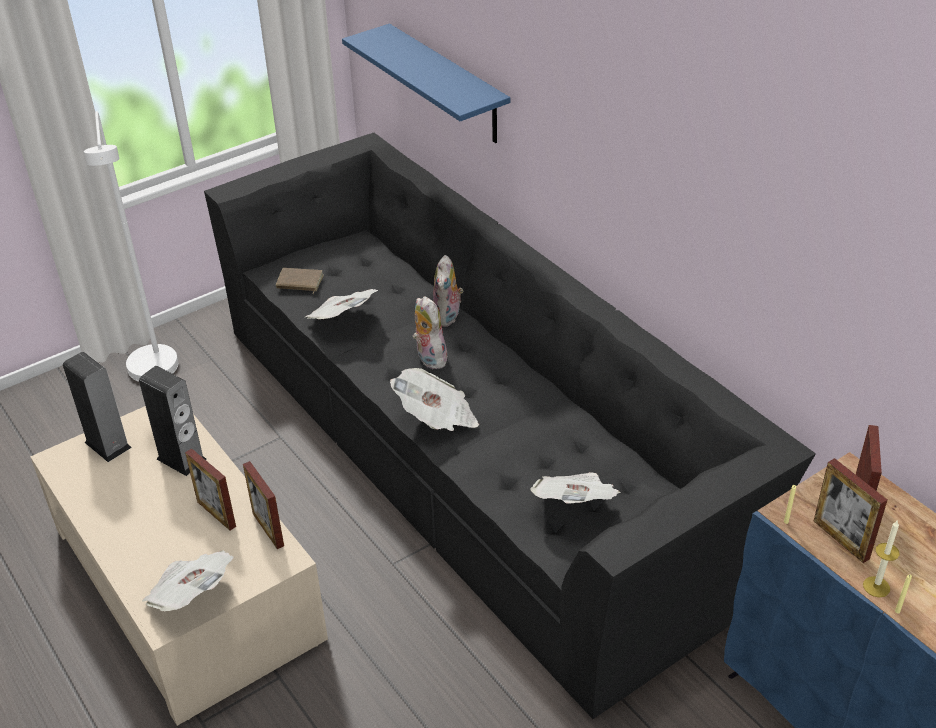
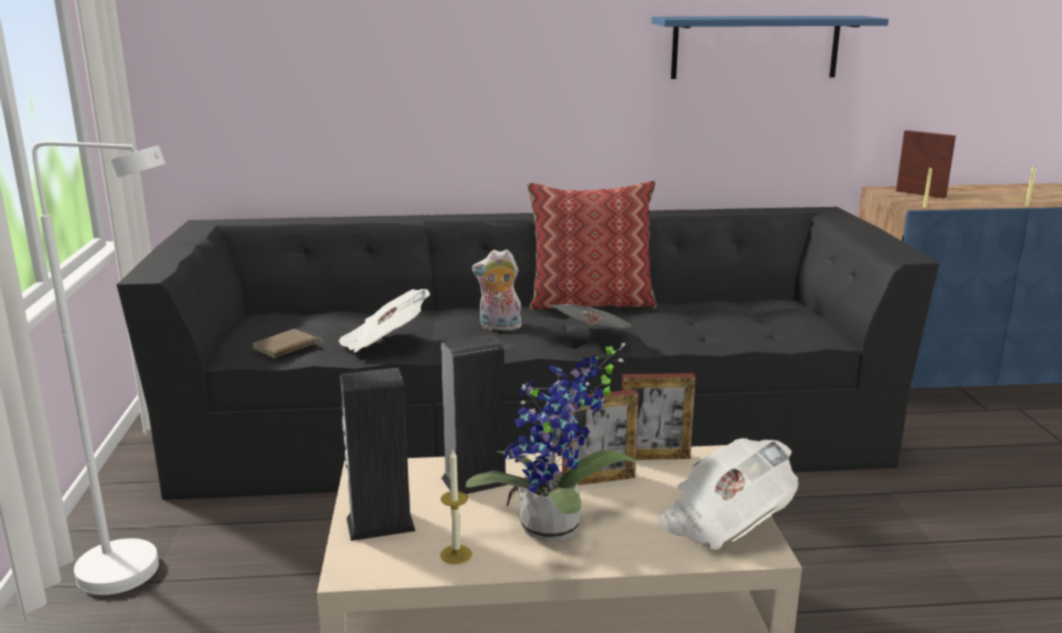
camera: 60 degrees left, 20 degrees down
(137, 520) = (555, 532): none -> potted plant
(447, 84) = (327, 100): blue shelf -> blue shelf (755, 47)
(448, 317) = (447, 313): plush toy -> none
(548, 382) = (591, 303): none -> pillow
(575, 504) = (761, 321): newspaper -> none
(841, 539) = (950, 202): picture frame -> none
(876, 586) = (1001, 204): candle -> candle (456, 554)

